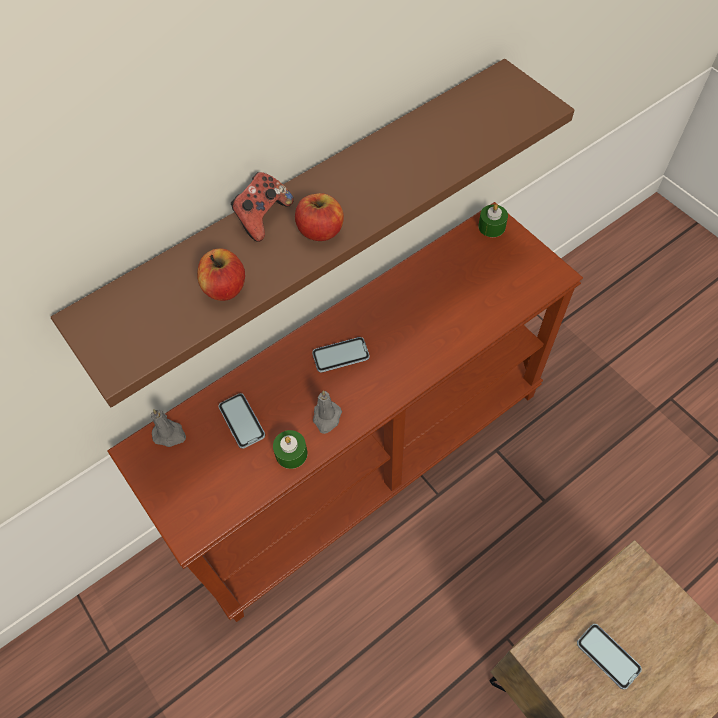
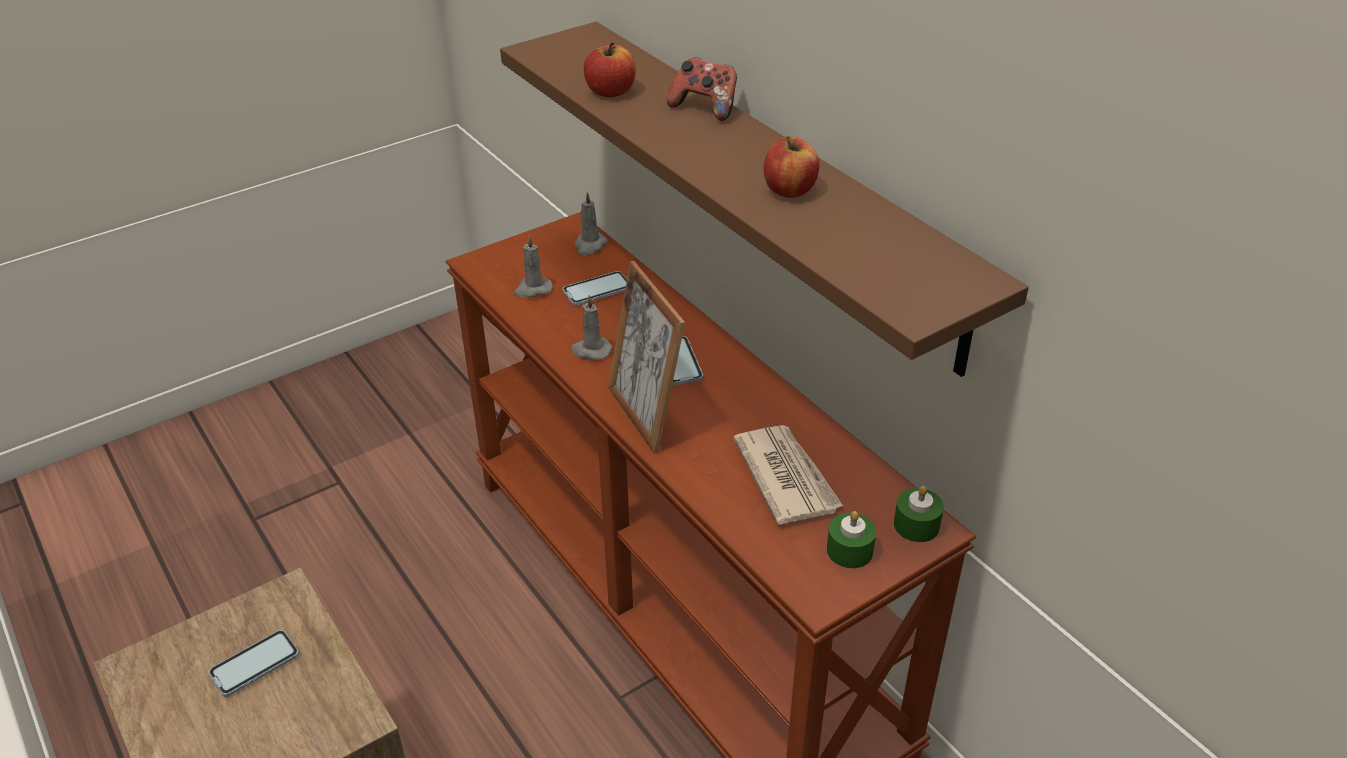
camera: 90 degrees right, 20 degrees down
(238, 474) = (532, 289): none -> grey candle
(291, 453) = (549, 325): green candle -> green candle (849, 550)
(320, 231) = (681, 139): apple -> apple (789, 190)
(403, 373) = (645, 415): none -> picture frame
(458, 289) = (786, 476): none -> newspaper

